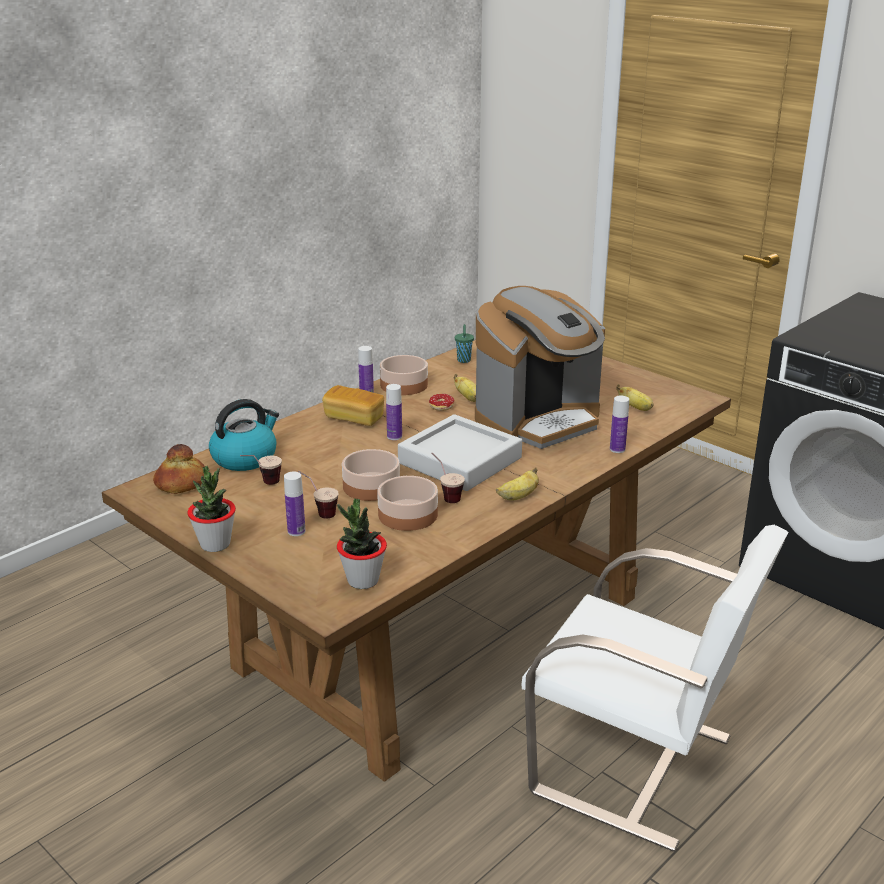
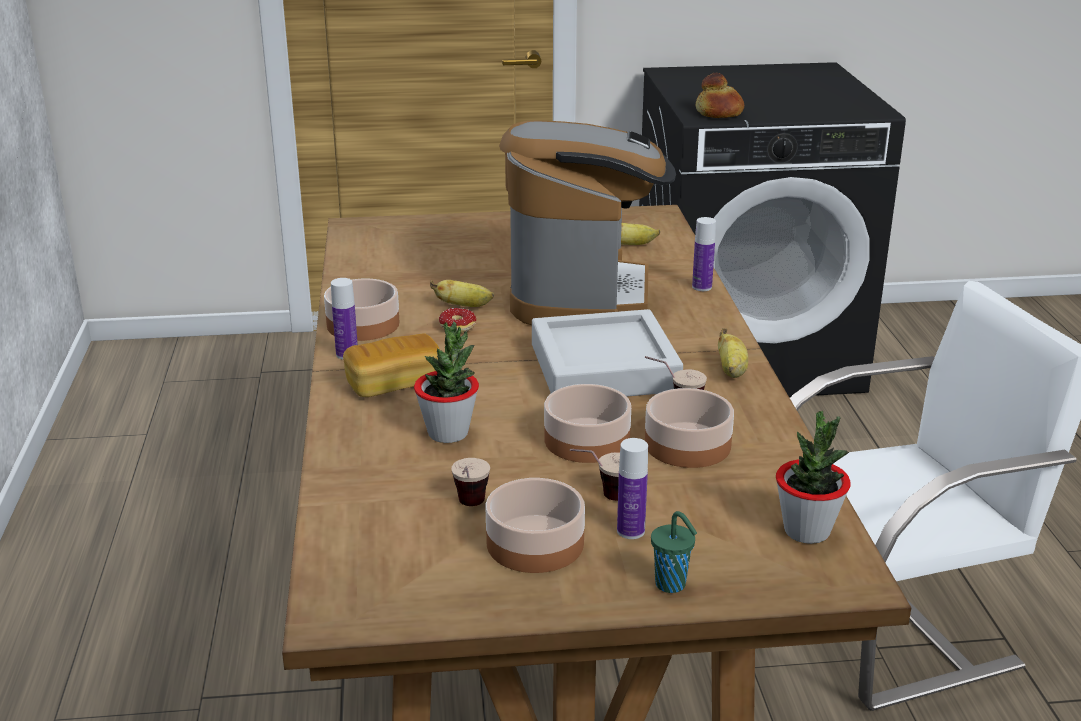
camera: 50 degrees left, 0 degrees up
(181, 483) = (370, 571): bread -> bread (719, 112)
(215, 544) = (585, 605): potted plant -> potted plant (448, 433)
(245, 458) = (374, 494): kettle -> none
(252, 512) = (535, 544): none -> bowl
(394, 436) = (484, 380): bottle -> none
(464, 361) = (367, 272): green cup -> green cup (672, 585)

